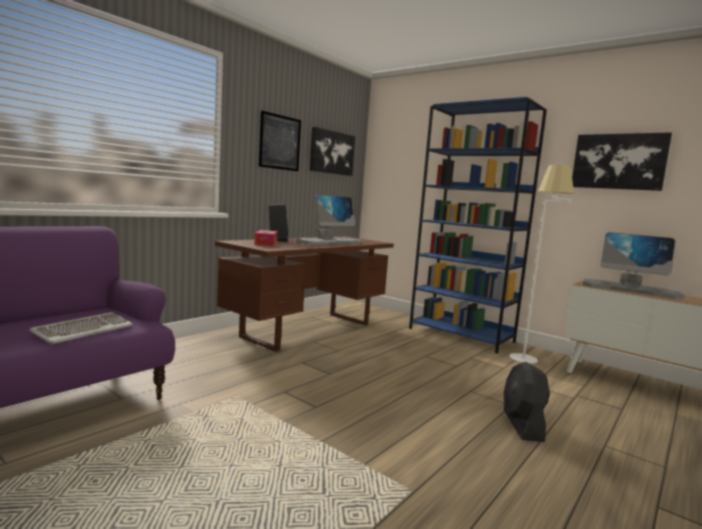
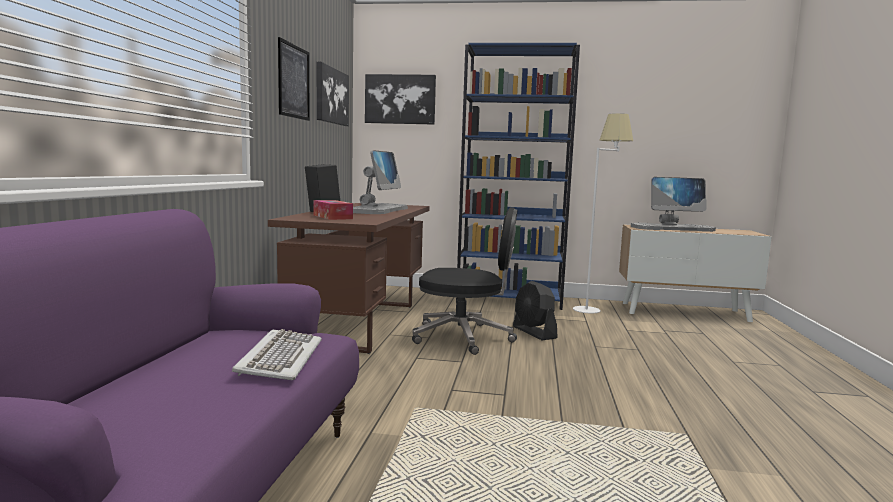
camera: 30 degrees left, 0 degrees up
(365, 356) = (464, 337): none -> black office chair
(522, 425) = (669, 362): black fan -> black fan (534, 332)
(618, 161) = (644, 110): picture -> picture (400, 99)

